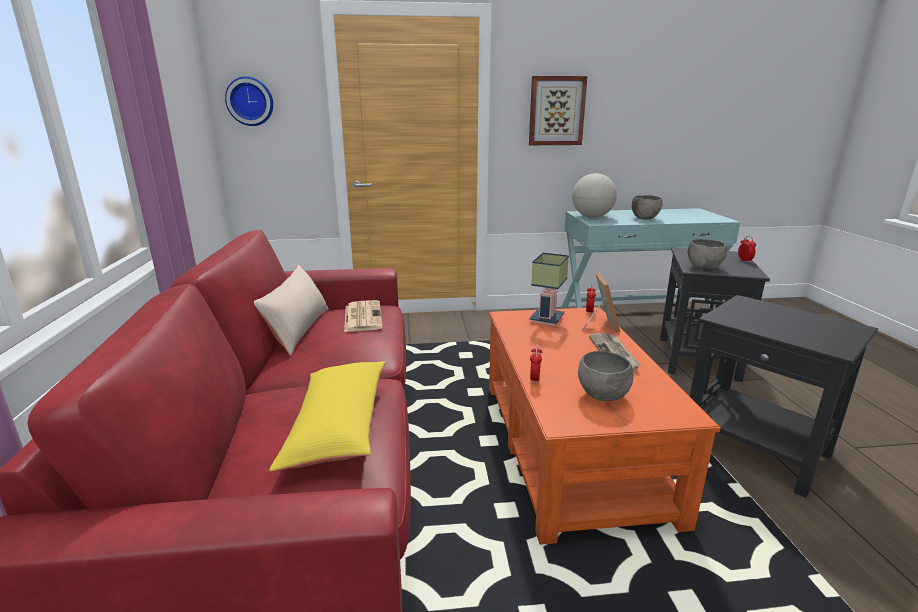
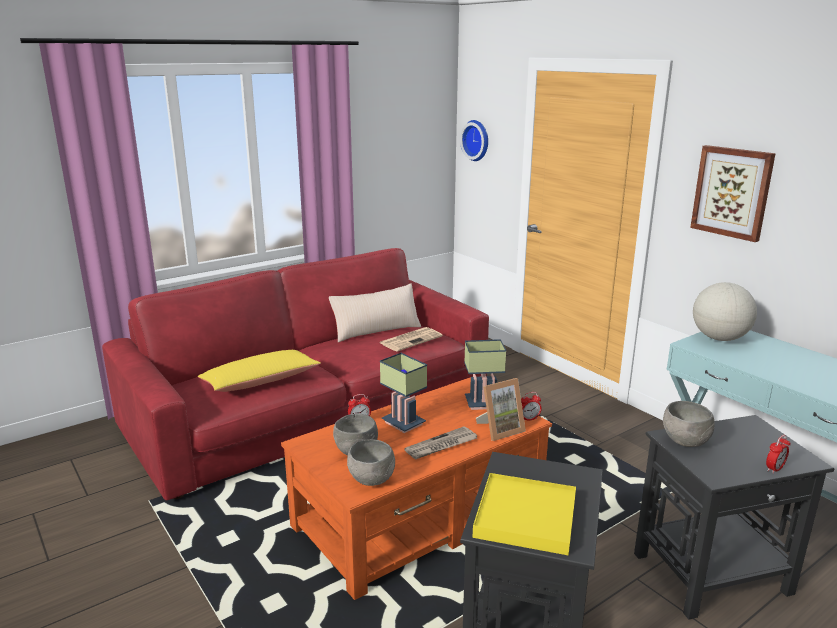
camera: 60 degrees right, 0 degrees up
(558, 358) = (406, 423): none -> table lamp
(645, 218) = (775, 366): grey bowl -> grey bowl (372, 481)
(812, 331) = (525, 516): none -> yellow tray

